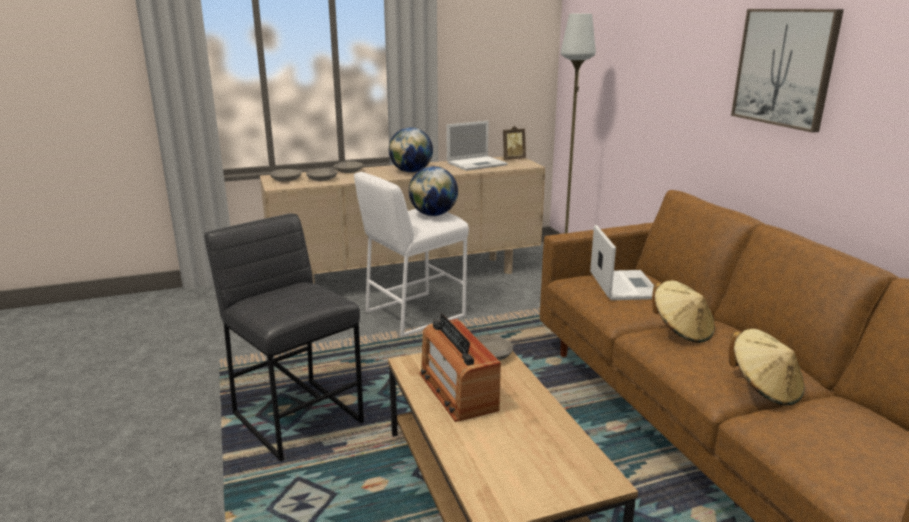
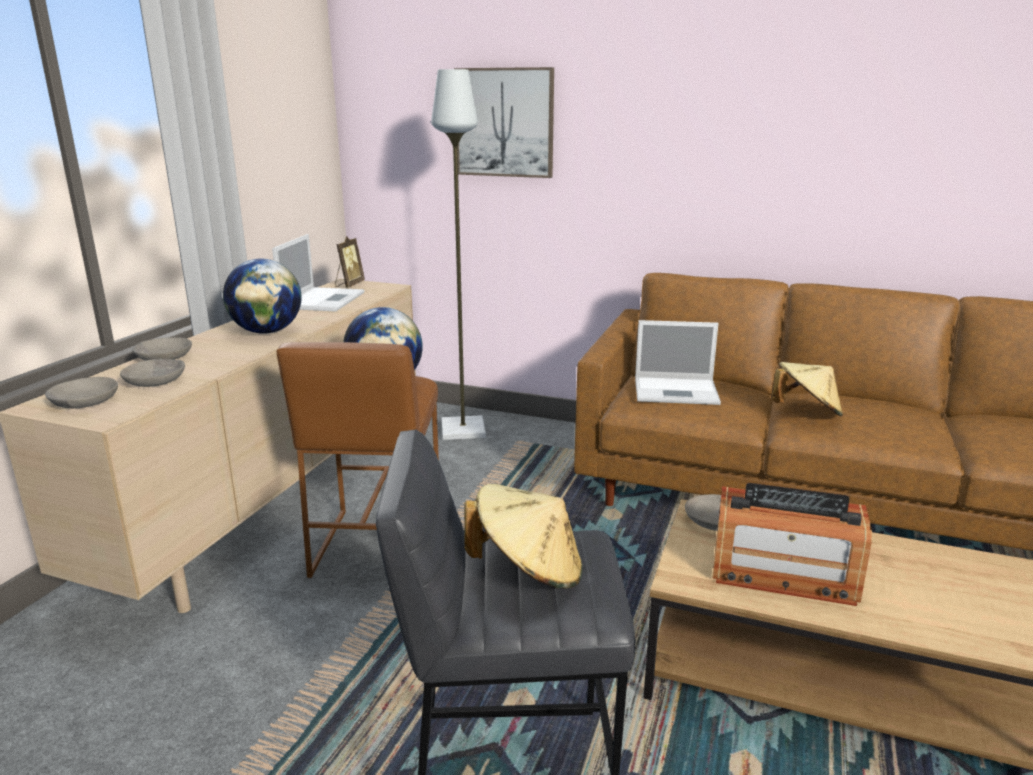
camera: 50 degrees left, 0 degrees up
(413, 314) = (377, 545): white stool -> brown stool
(623, 285) = (677, 391): laptop -> laptop turned 150 degrees clockwise
(763, 388) = (938, 430): beige hat -> beige hat (528, 570)
(784, 67) = (761, 122): picture -> picture (504, 123)

